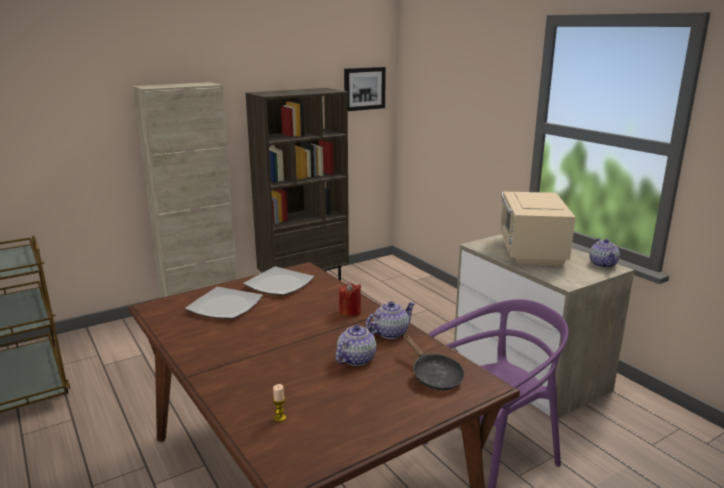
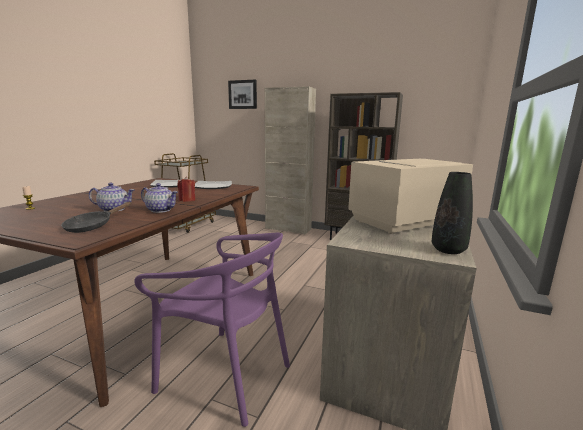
camera: 55 degrees right, 5 degrees down
(364, 88) = (442, 98): picture -> picture (243, 94)
(603, 264) = (448, 250): teapot -> black vase

